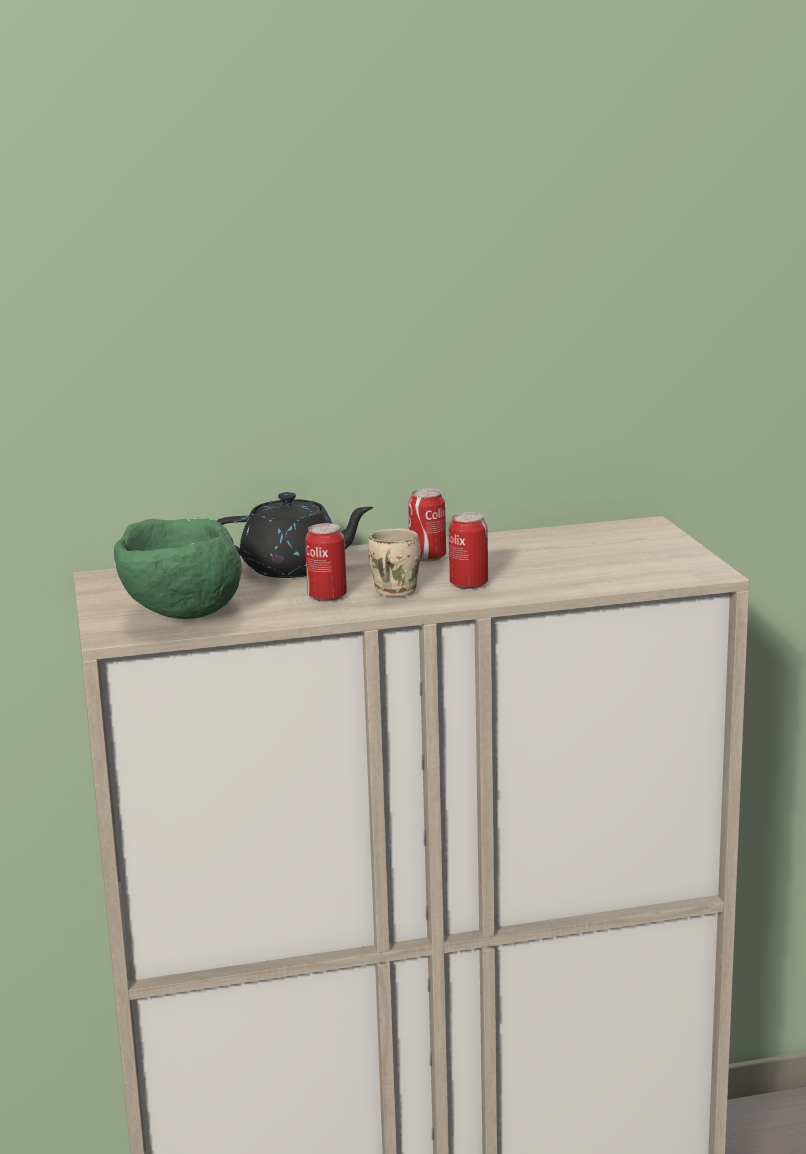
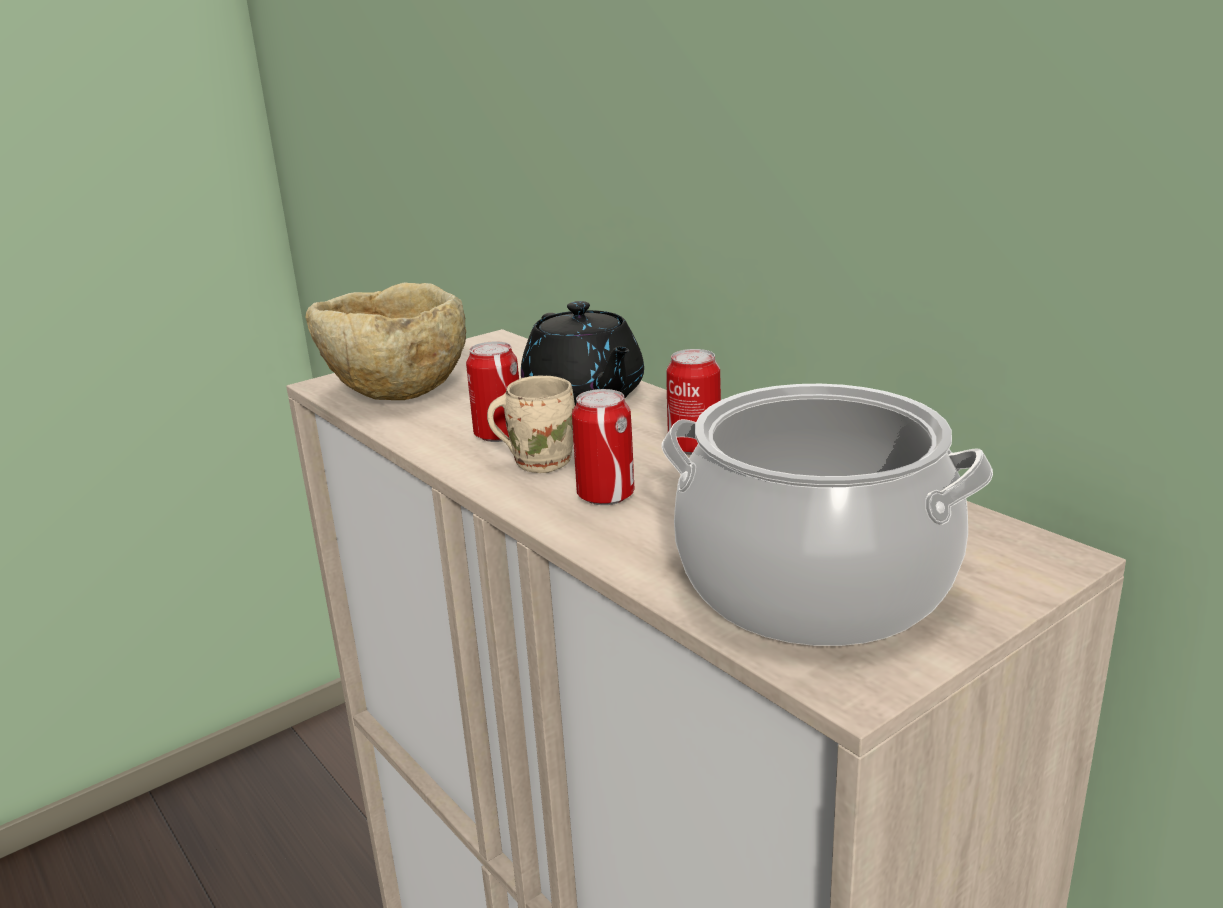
camera: 65 degrees right, 5 degrees up
(182, 616) = (396, 393): green bowl -> beige bowl
(625, 563) = (813, 585): none -> cooking pot

